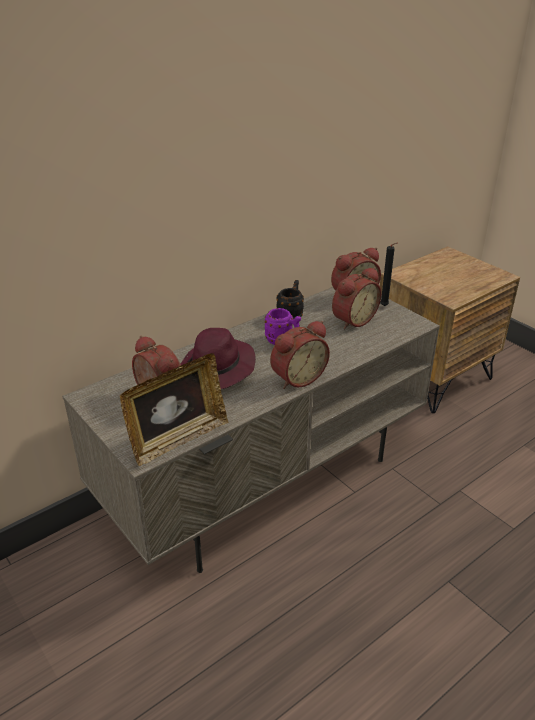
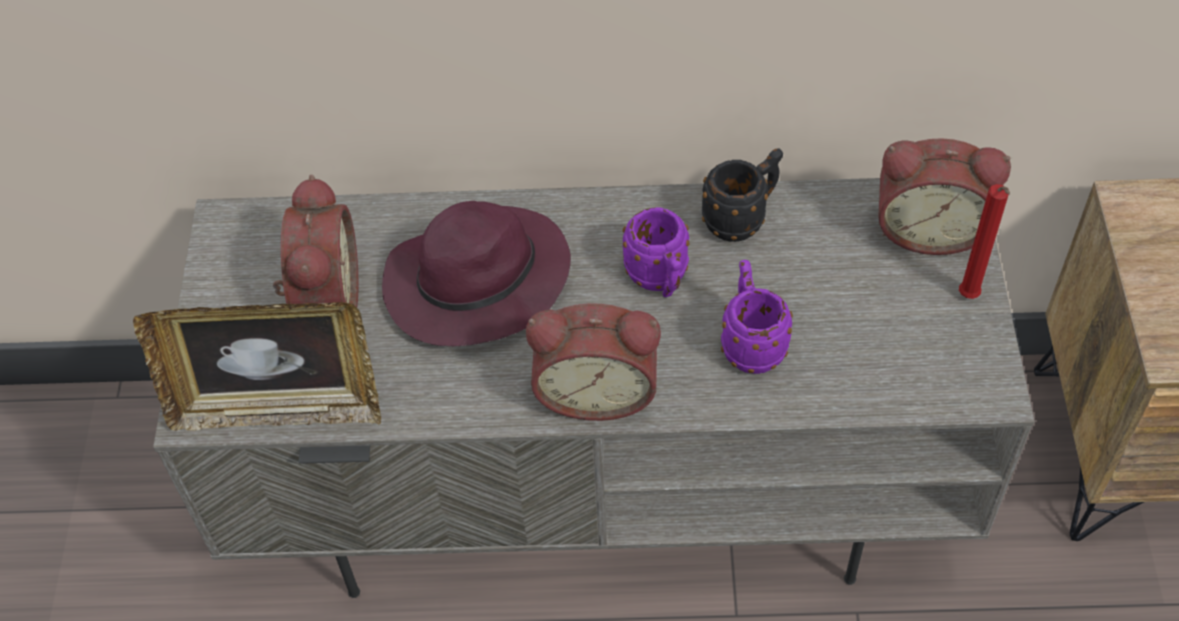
camera: 40 degrees right, 20 degrees up
(333, 344) = (750, 343): none -> purple mug
(352, 320) = (857, 298): alarm clock -> none
(385, 306) = (969, 298): black candle -> red candle

